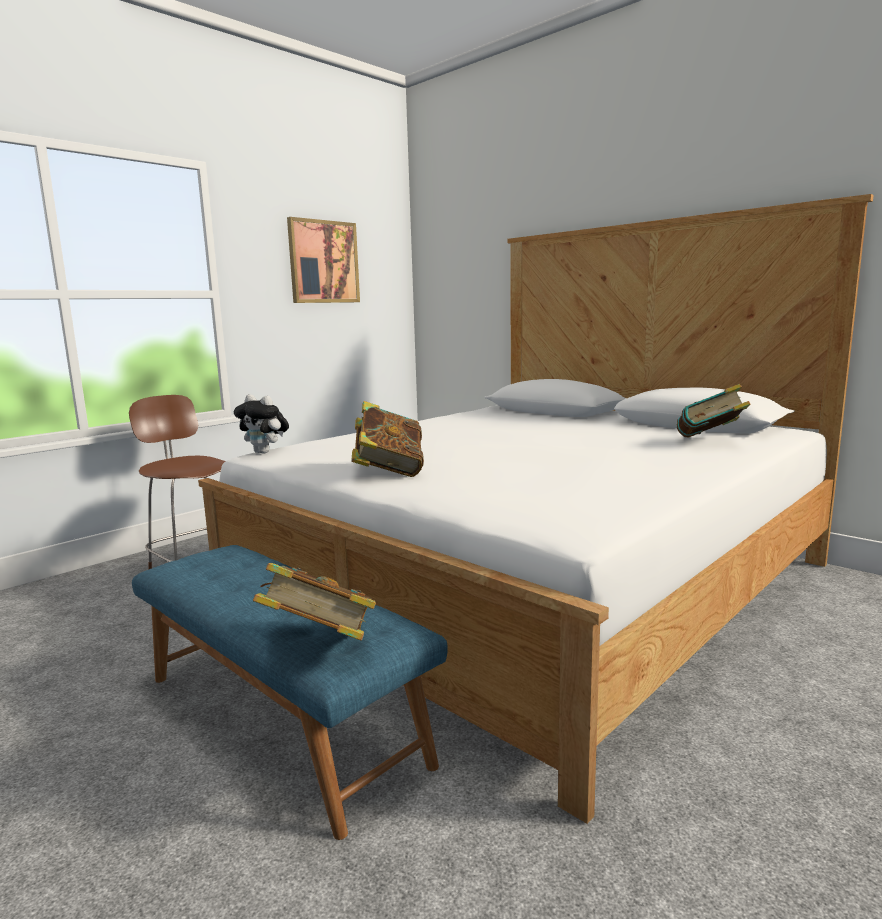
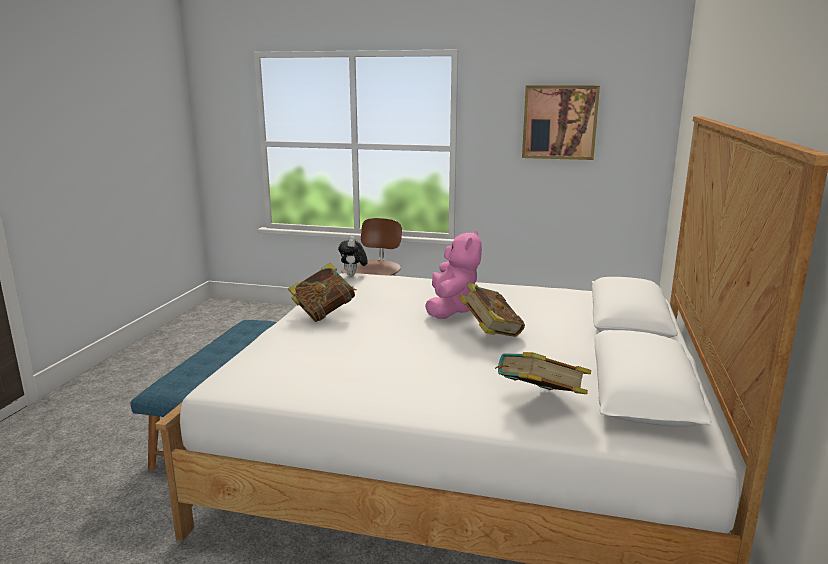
camera: 60 degrees right, 5 degrees up
(319, 643) = (171, 380): book -> book (490, 333)
(464, 436) = (451, 310): none -> pink plush toy

